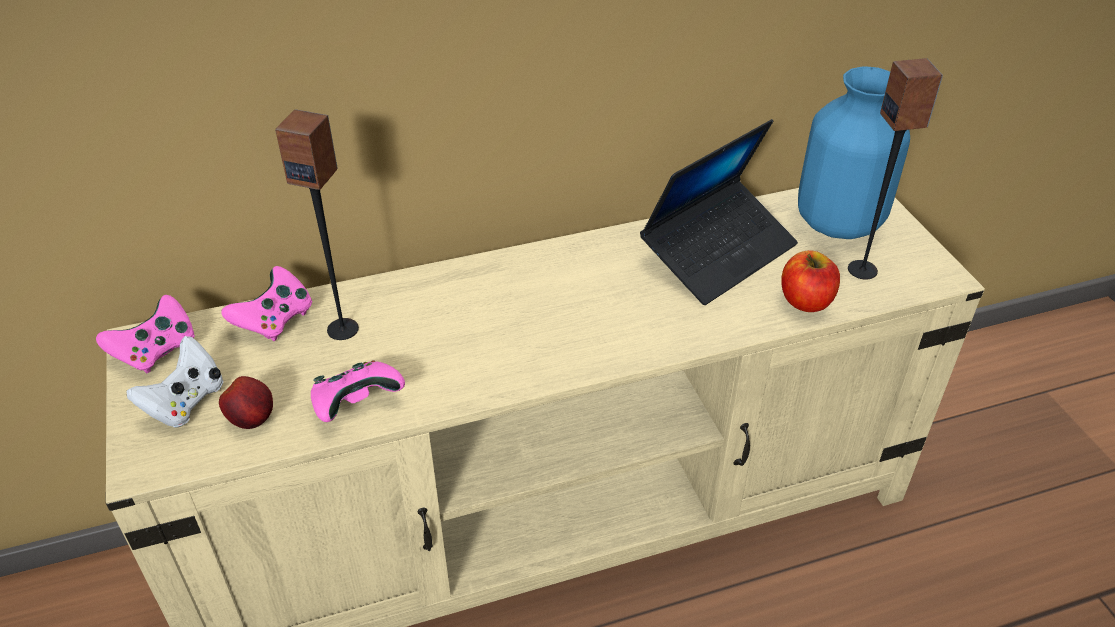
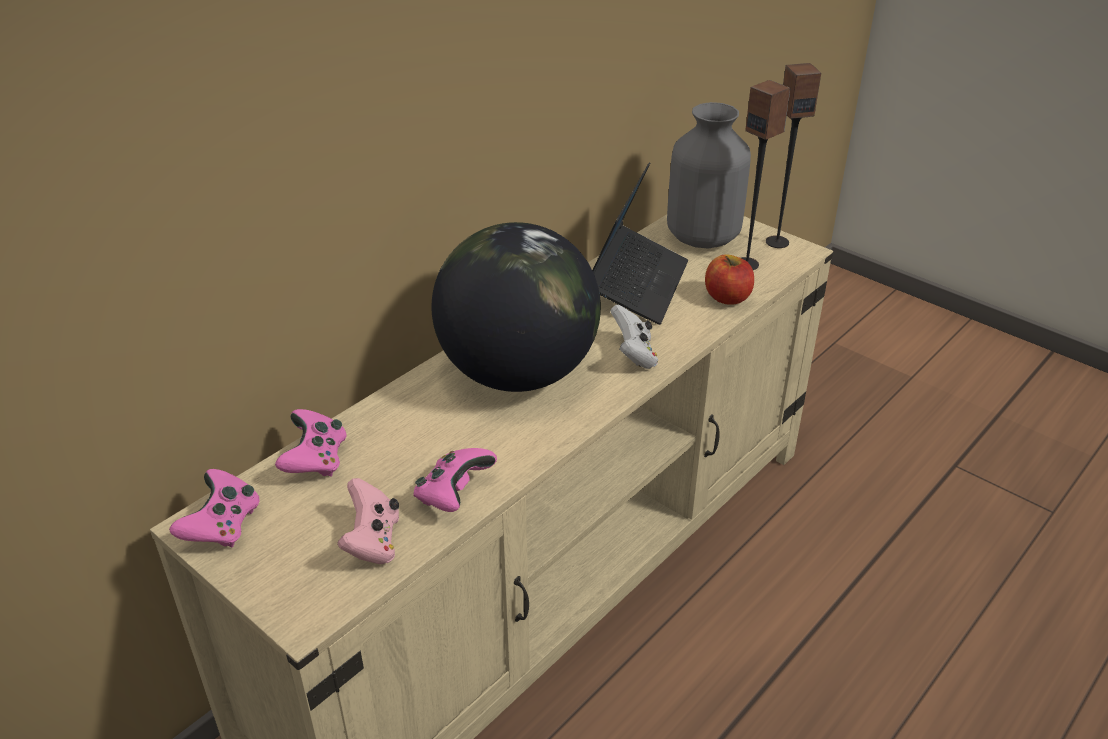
camera: 30 degrees left, 5 degrees down
(186, 402) = (295, 554): white game controller -> white game controller (634, 355)
(253, 419) = (373, 542): apple -> pink game controller
(343, 329) = (385, 444): speaker -> speaker (777, 242)
(518, 305) = (518, 373): none -> globe
(837, 221) = (701, 237): blue vase -> grey vase

